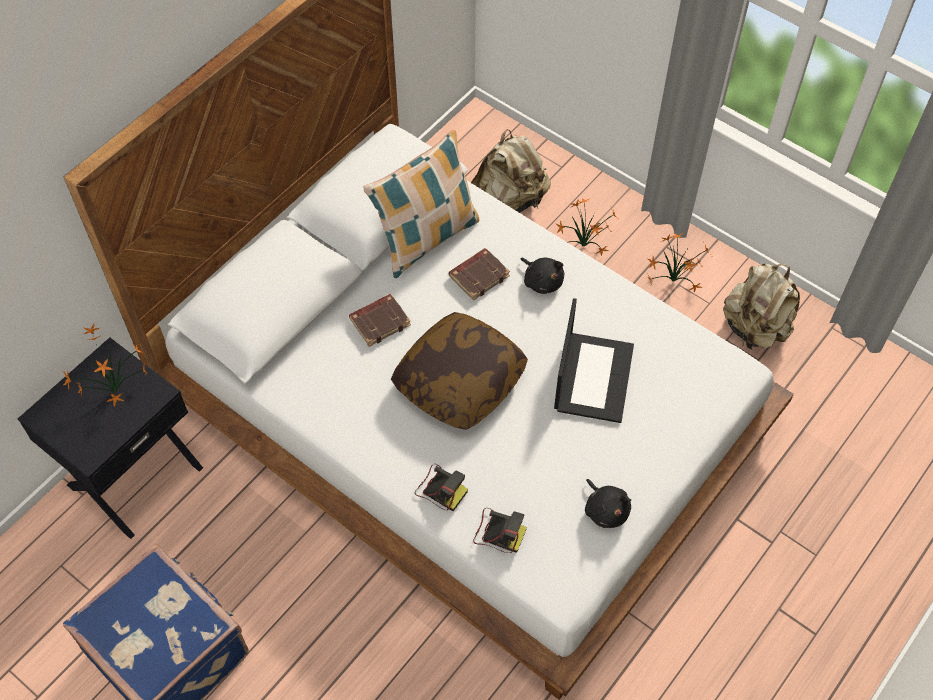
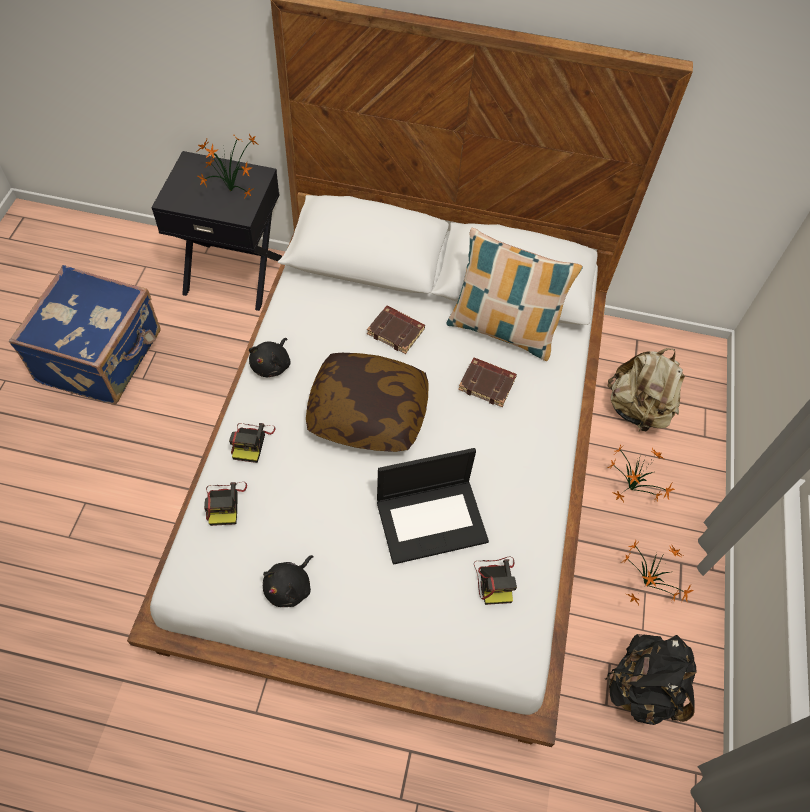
camera: 60 degrees right, 0 degrees up
(542, 281) = (514, 436): black plush toy -> black plush toy (272, 365)
(667, 355) = (495, 579): none -> camera
(755, 328) = (642, 688): beige backpack -> black backpack

